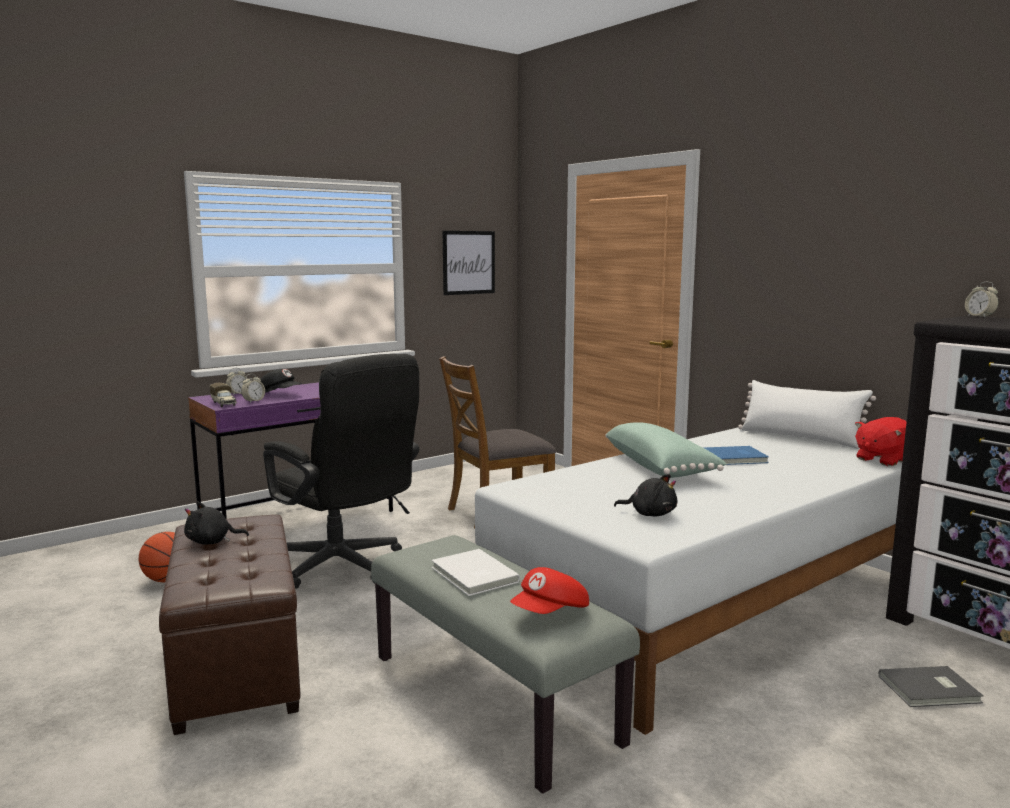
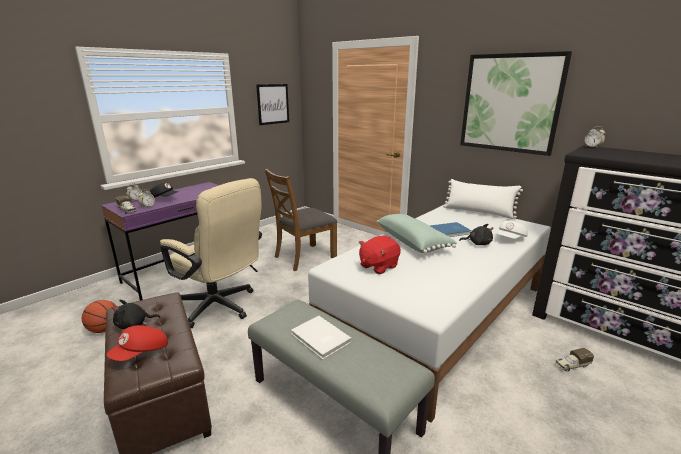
camera: 10 degrees left, 10 degrees up
(344, 567) = (220, 307): black office chair -> beige office chair
(551, 613) = (380, 370): red cap -> red cap (141, 353)
(650, 514) = (423, 285): black plush toy -> black plush toy (478, 243)
(836, 472) = (511, 239): none -> white cap
(846, 250) = (510, 103): none -> picture
(883, 460) = (529, 227): red plush toy -> red plush toy (378, 266)
(931, 690) = (571, 365): grey book -> toy truck

